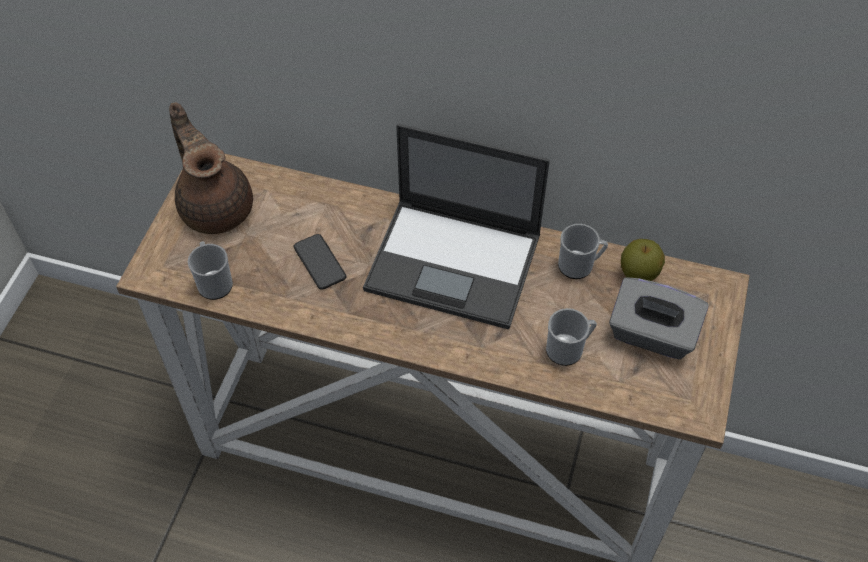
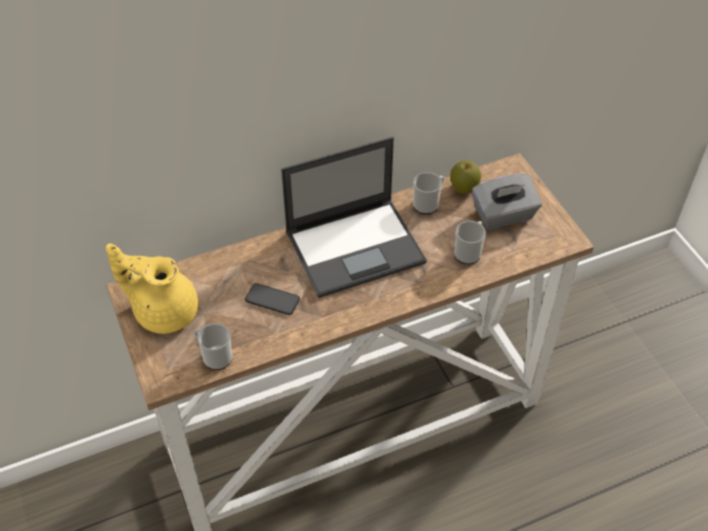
camera: 40 degrees left, 5 degrees down
(216, 206) = (164, 311): brown teapot -> yellow teapot

